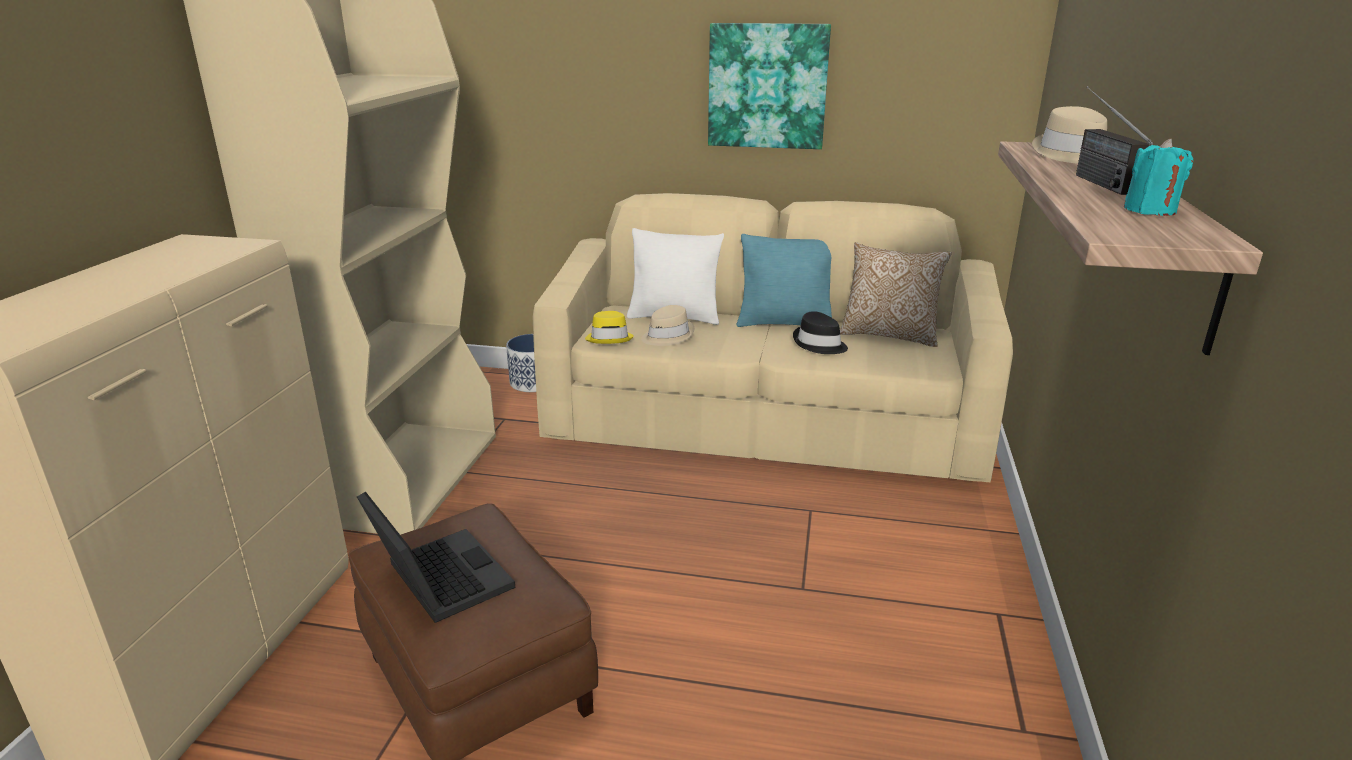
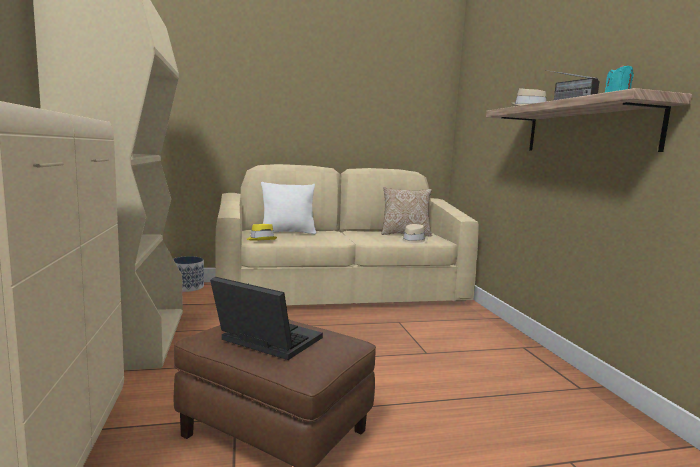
camera: 25 degrees left, 15 degrees down
(667, 336) = (293, 238): beige hat -> beige hat (412, 241)
(767, 86) = (331, 109): picture -> none
(784, 324) = (350, 232): turquoise pillow -> none
(819, 344) = (377, 237): black hat -> none

